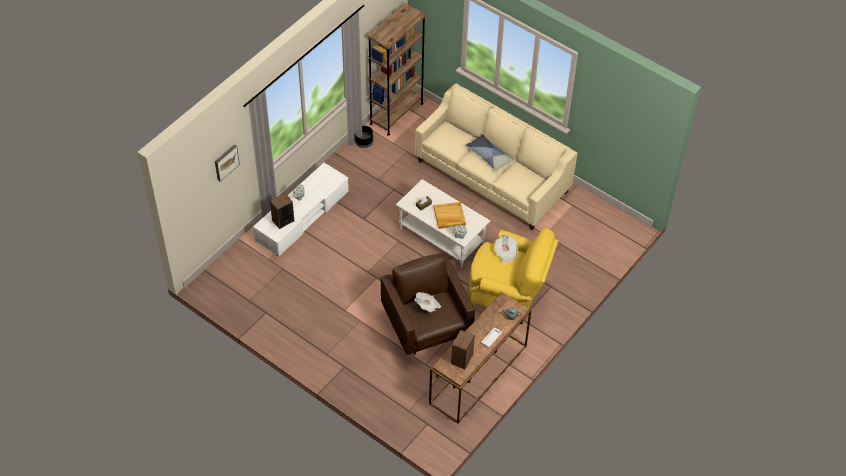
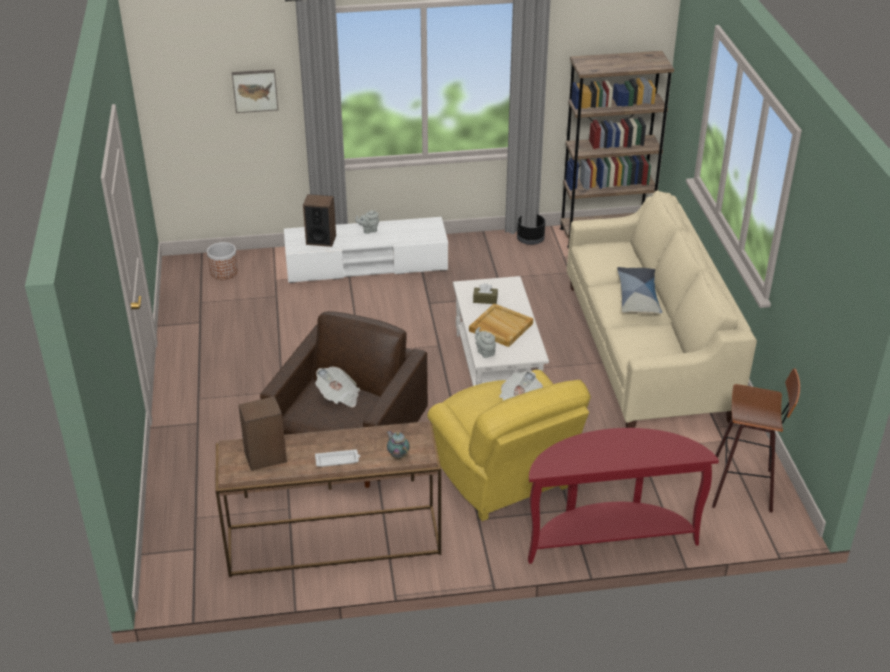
camera: 45 degrees right, 15 degrees down
(234, 273) = (223, 272): none -> planter
(578, 288) = (608, 537): none -> red console table
(603, 223) = (745, 486): none -> stool

